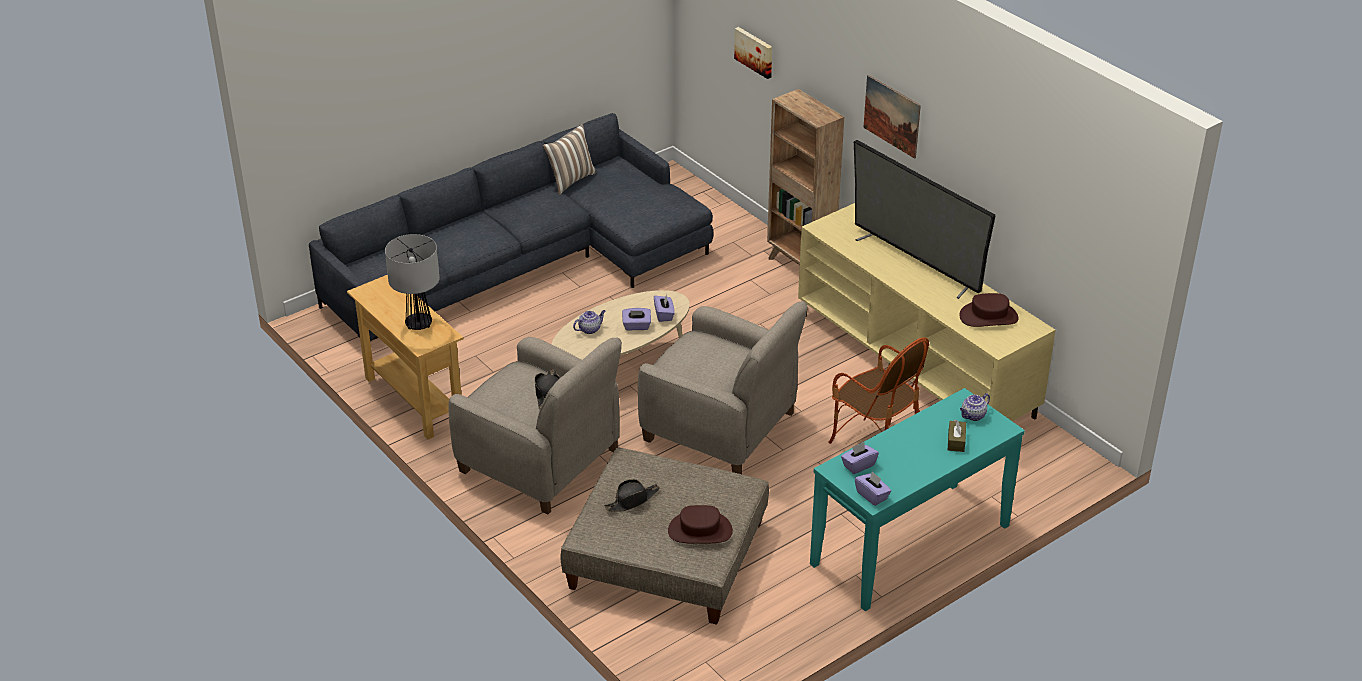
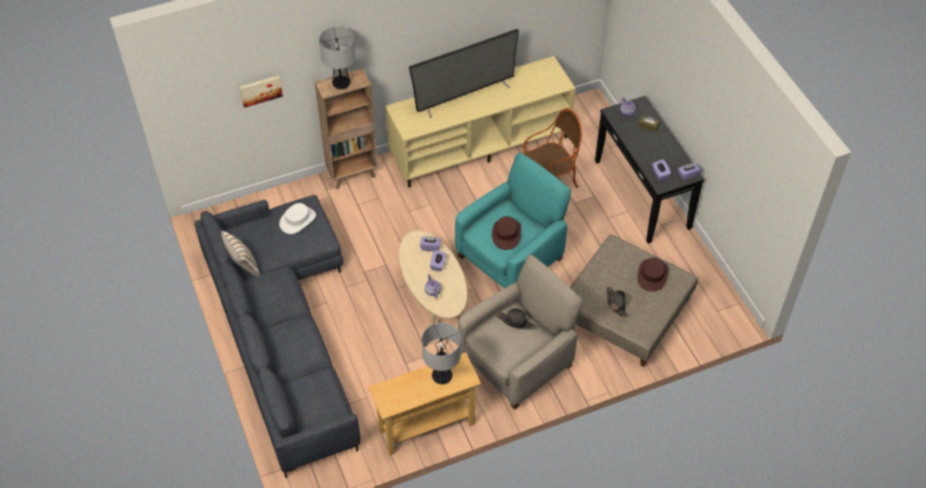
camera: 75 degrees left, 15 degrees up
(656, 201) = (297, 220): none -> white hat
(721, 428) = (511, 256): beige armchair -> turquoise armchair
(804, 107) = (341, 84): none -> table lamp
(892, 116) = (402, 39): picture -> none
(911, 545) = (642, 194): turquoise console table -> black console table
(988, 317) = (532, 80): brown hat -> brown hat (506, 234)

